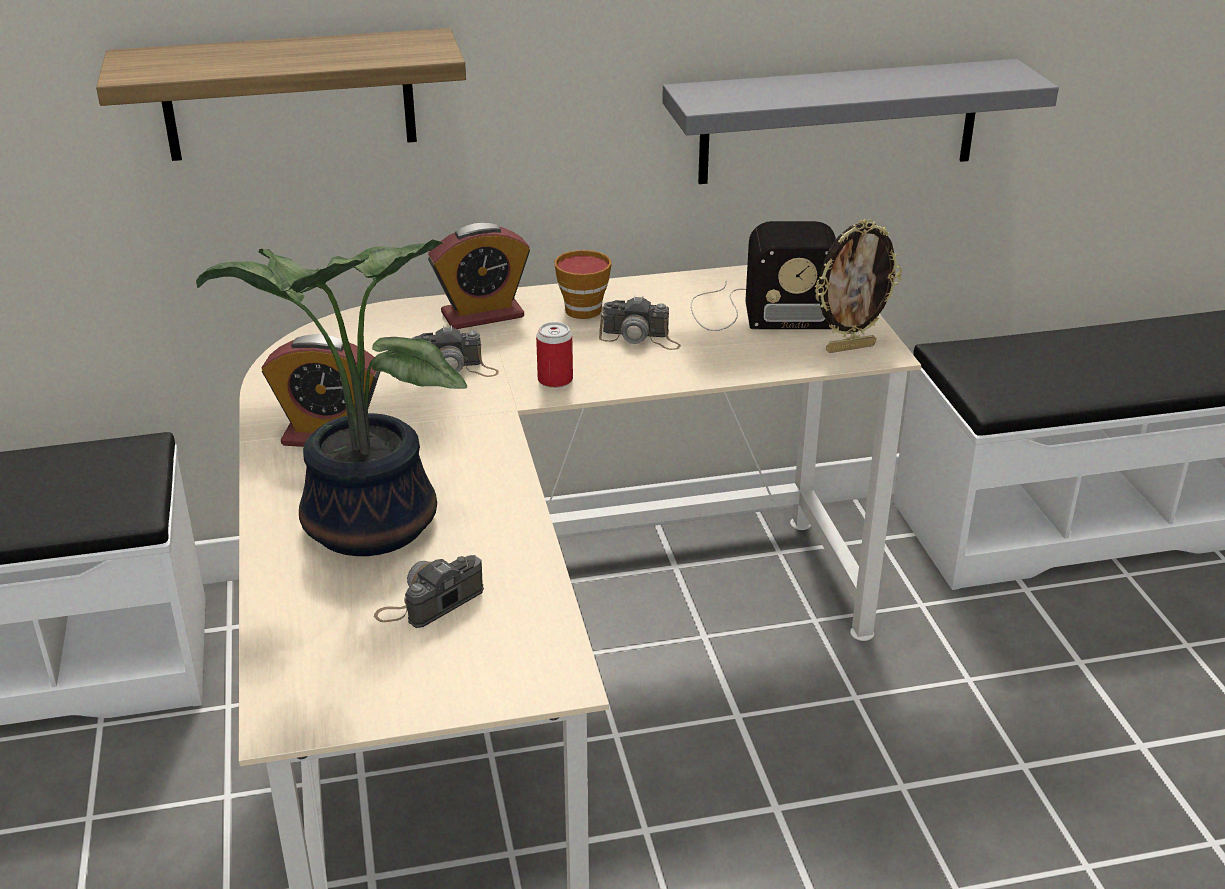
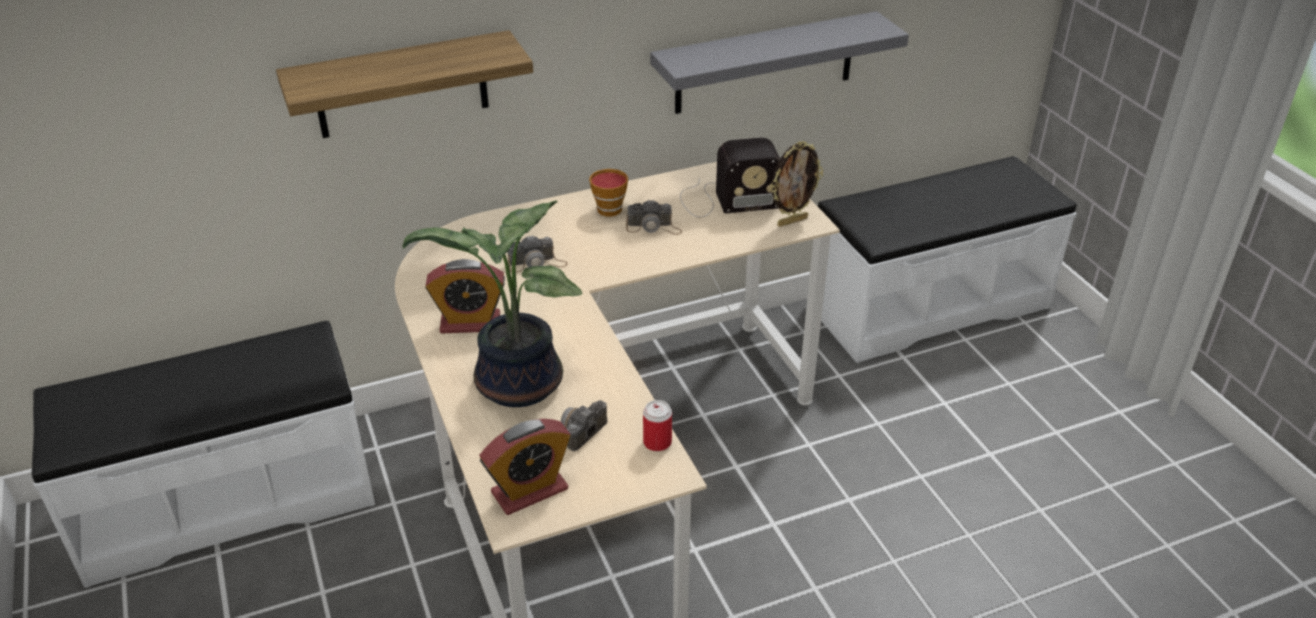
camera: 10 degrees left, 5 degrees up
(482, 315) = (542, 220): alarm clock -> alarm clock (529, 491)
(555, 380) = (607, 265): can -> can (657, 442)

